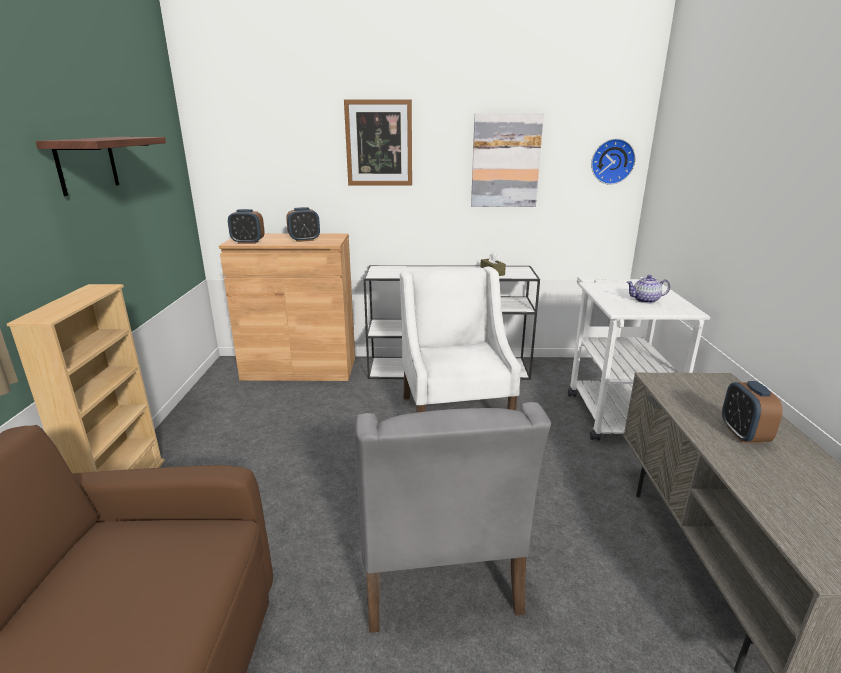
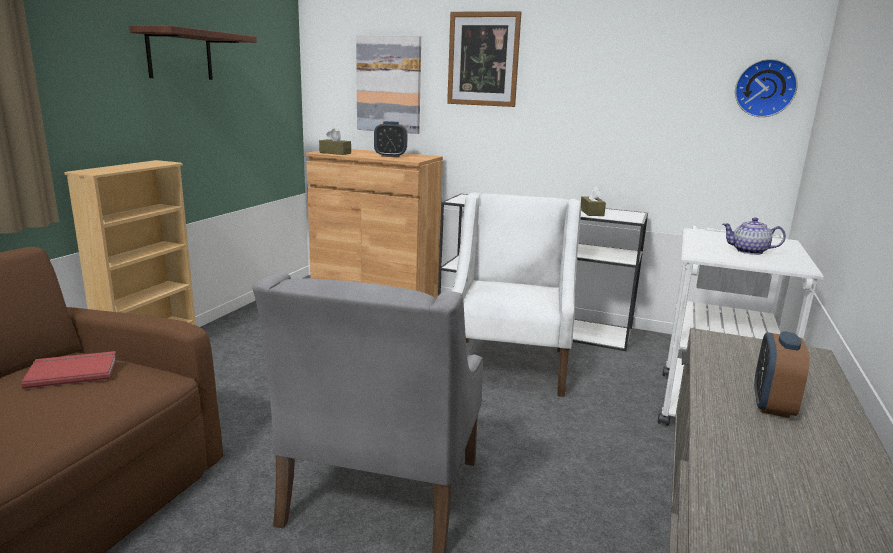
camera: 20 degrees right, 5 degrees down
(127, 552) = (72, 371): none -> red book
(248, 242) = (335, 153): alarm clock -> brown tissue box
(505, 161) = (625, 83): picture -> picture (389, 84)

